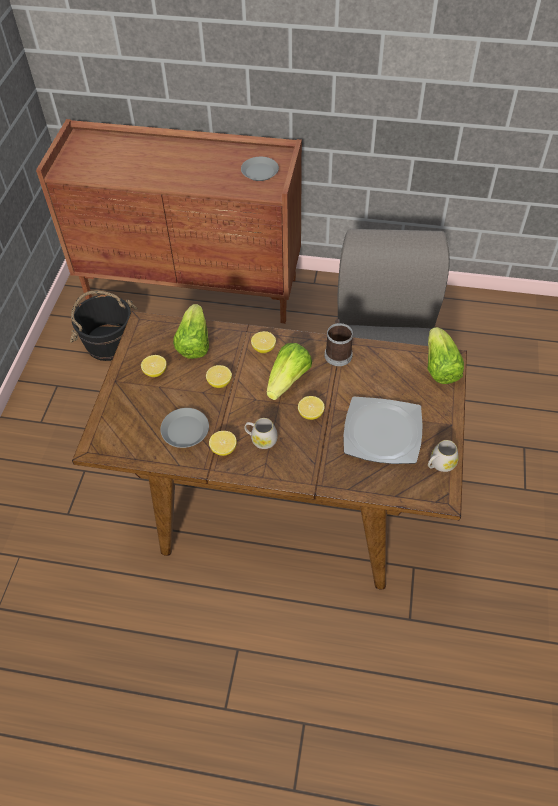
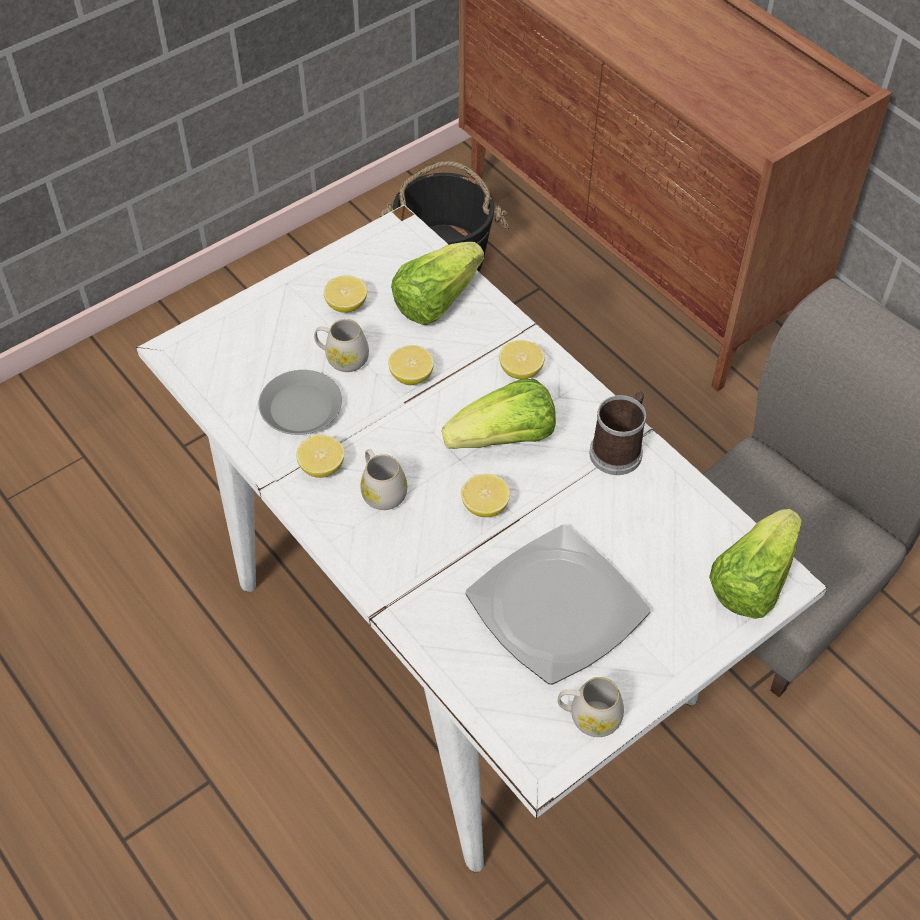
camera: 40 degrees right, 0 degrees up
(179, 396) = (342, 358): none -> white mug
(259, 172) = (777, 109): grey plate -> none
(282, 500) = (458, 636): brown dining table -> white dining table

